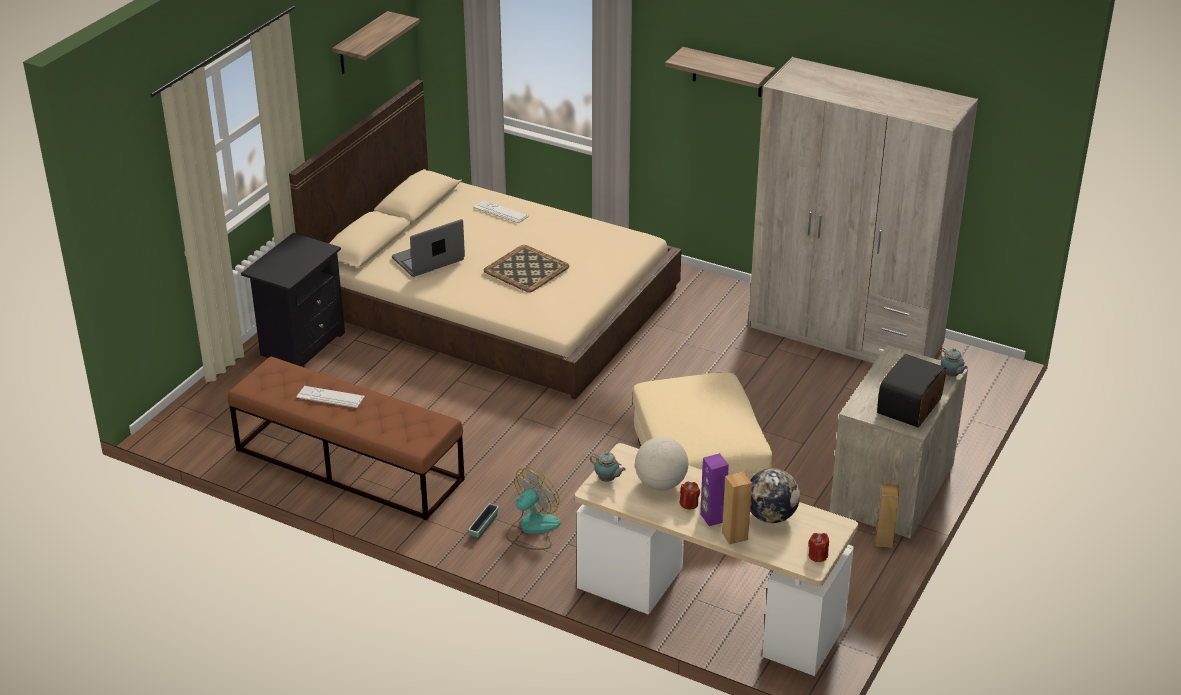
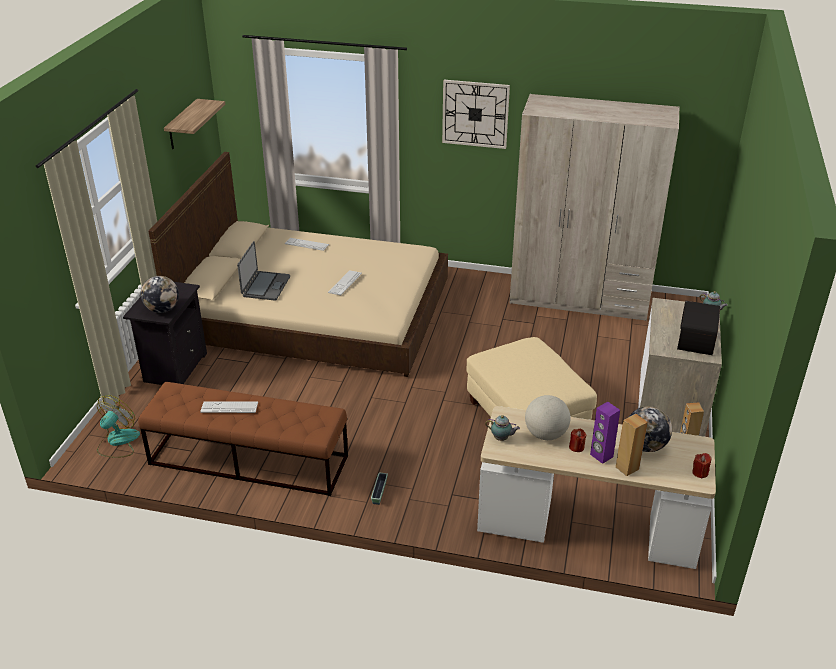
camera: 15 degrees left, 0 degrees up
(288, 271) = (162, 309): none -> globe
(428, 260) = (265, 286): laptop -> laptop turned 150 degrees clockwise
(526, 269) = (345, 283): tray -> keyboard
(532, 529) = (419, 487): fan -> fan (117, 442)
(727, 72) = (475, 114): shelf -> wall clock

